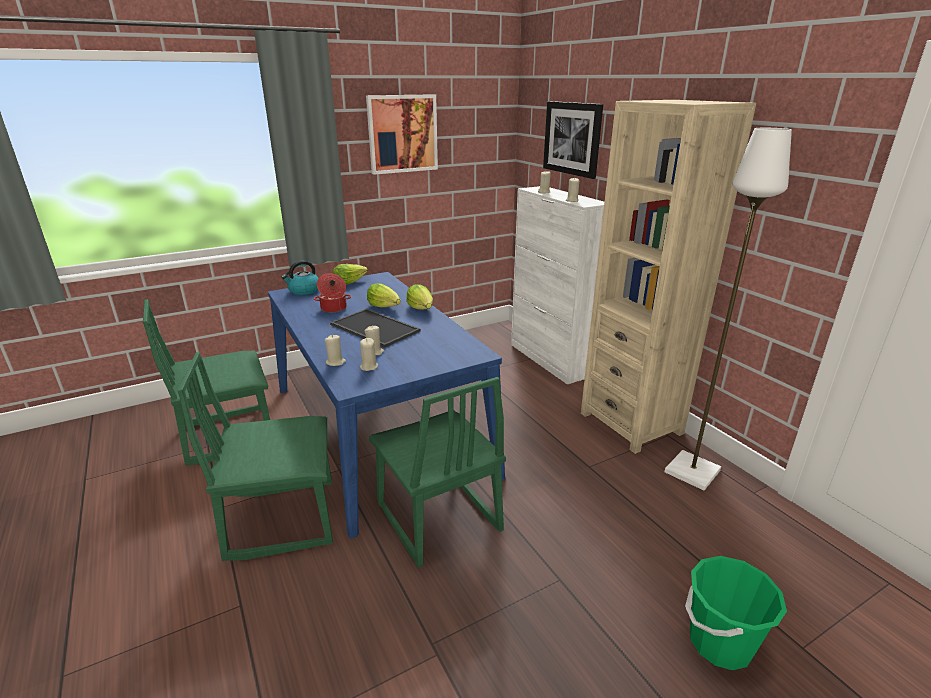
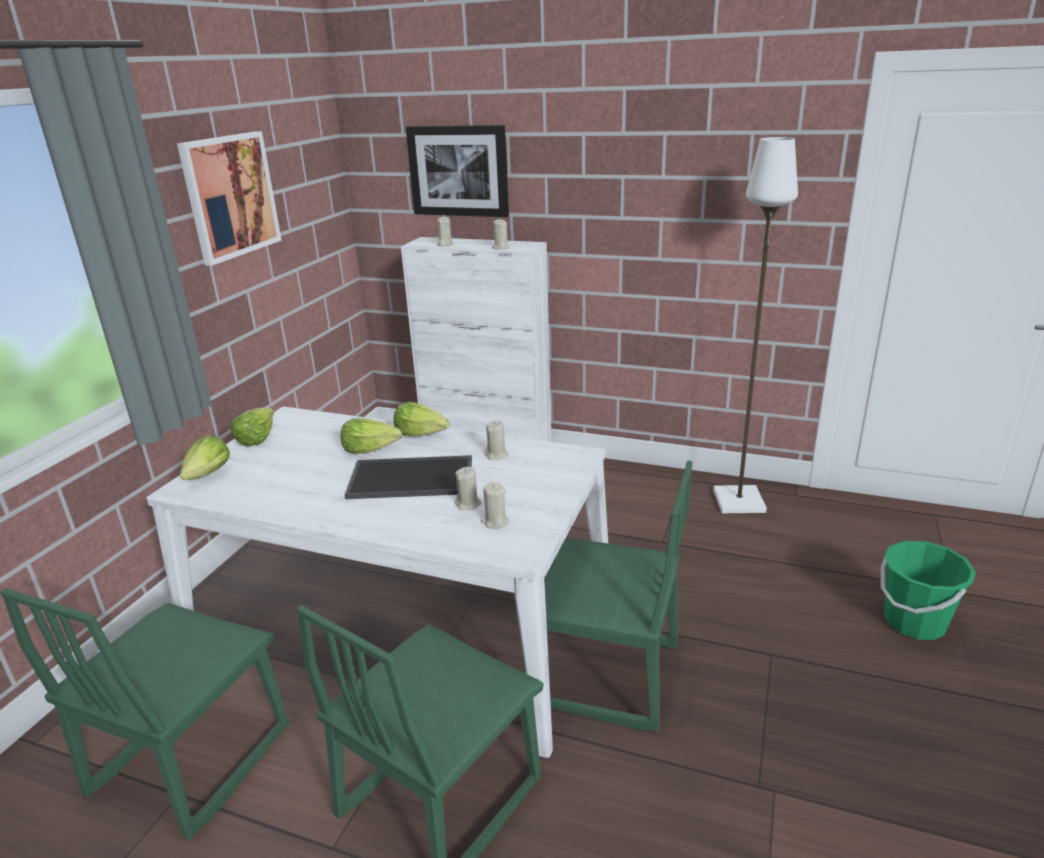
camera: 40 degrees left, 0 degrees up
(304, 291) = (208, 474): kettle -> lettuce
(333, 308) = (306, 478): cooking pot -> none
(335, 362) = (447, 536): beige candle -> beige candle (497, 455)
(378, 429) = (405, 626): blue dining table -> white dining table
(631, 423) = (642, 483): beige bookcase -> none

